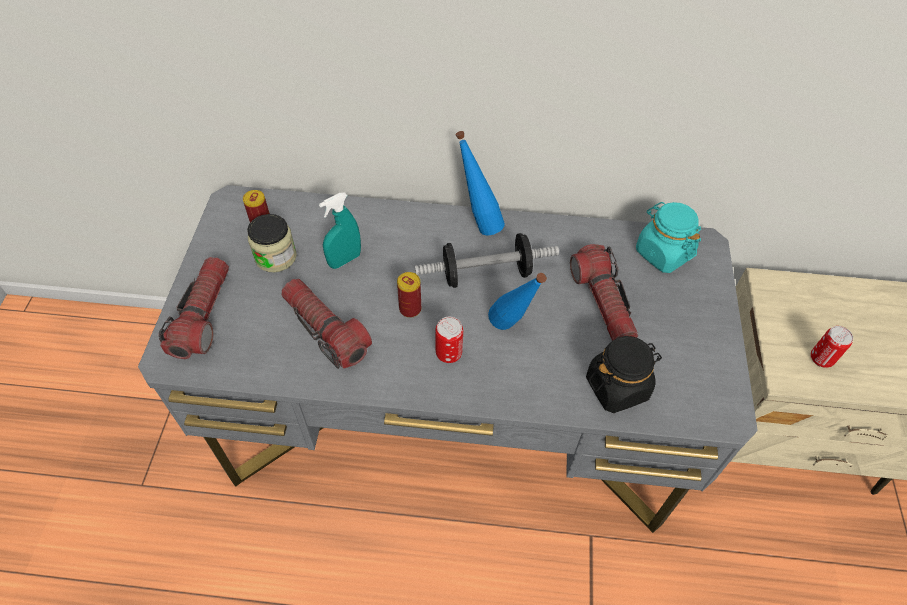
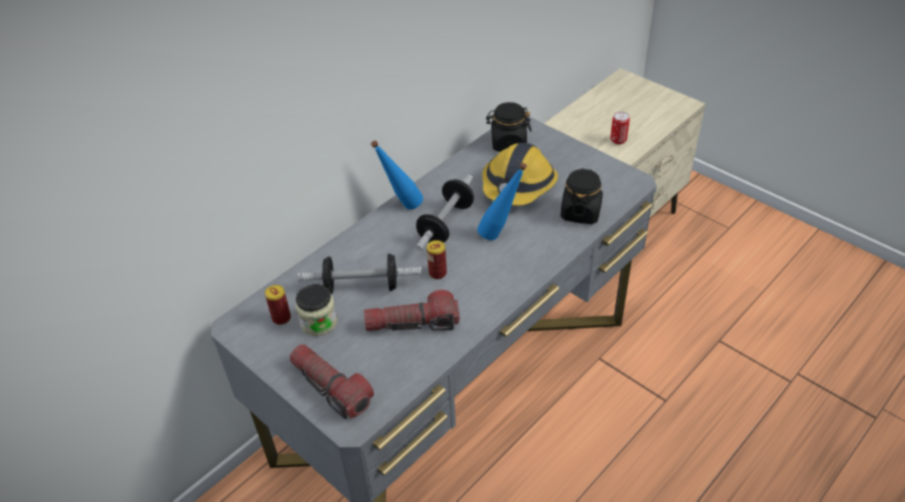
camera: 50 degrees left, 10 degrees down
(344, 260) = (362, 286): turquoise spray bottle -> dumbbell
(449, 353) = (490, 272): can -> none
(602, 302) = (518, 186): flashlight -> hard hat
(663, 253) = (508, 143): turquoise jar -> black jar

